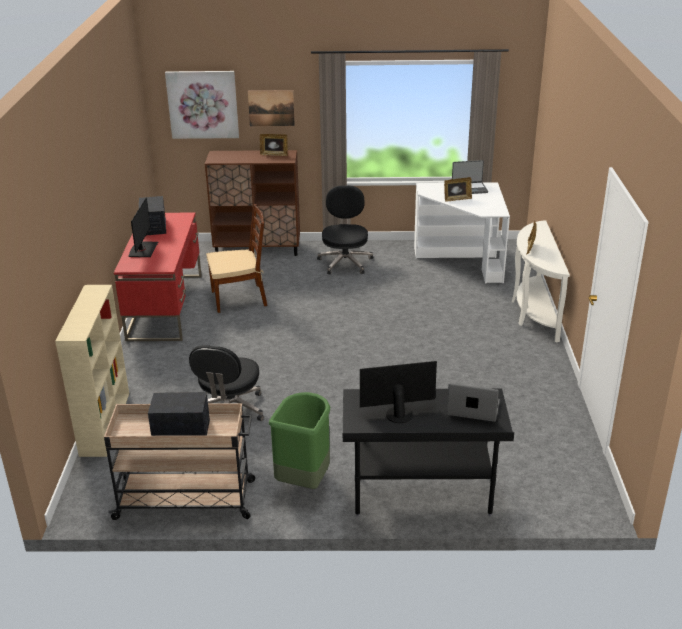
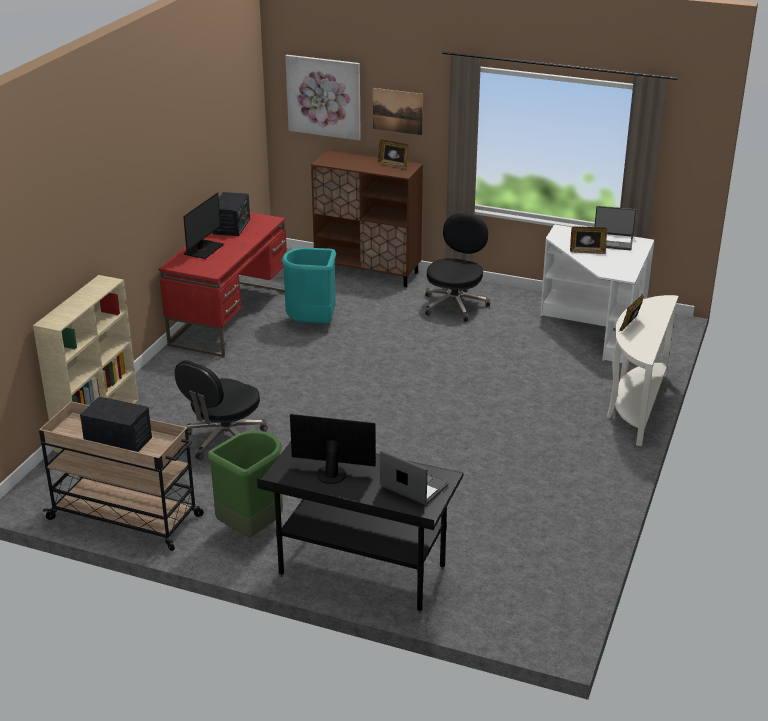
camera: 20 degrees right, 0 degrees up
(239, 298) = (312, 323): brown chair -> turquoise trash can

